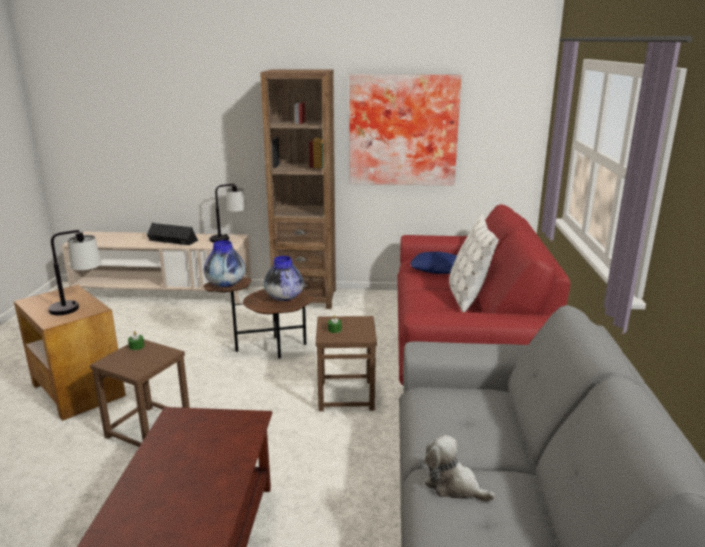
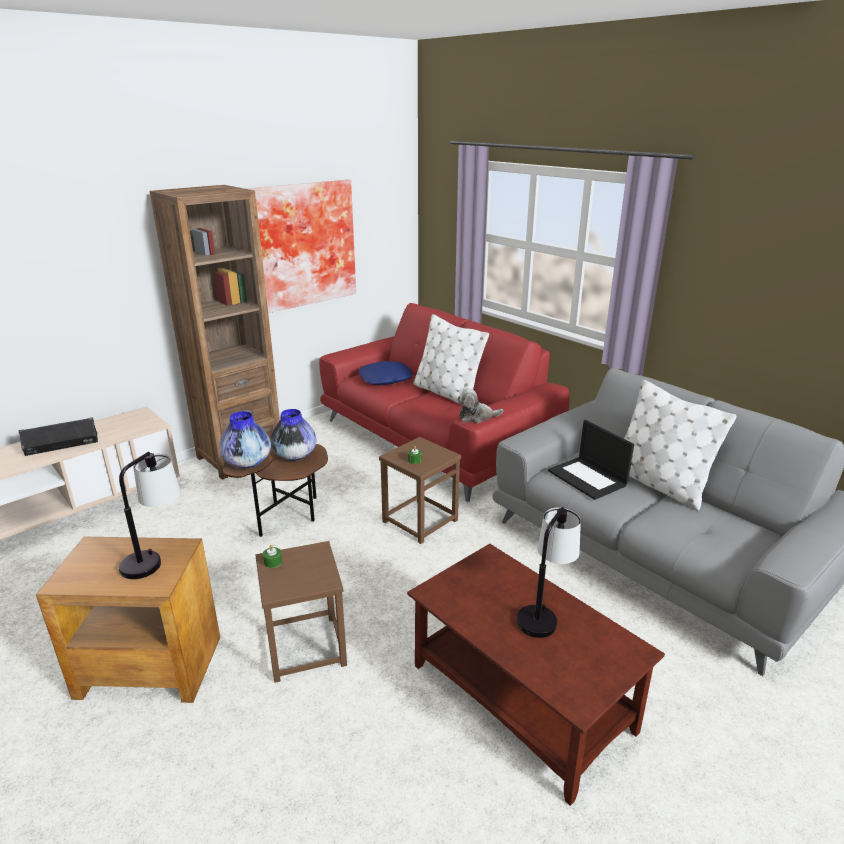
camera: 45 degrees left, 5 degrees up
(229, 239) = (135, 418): table lamp -> table lamp (544, 611)
(453, 412) = (588, 478): none -> laptop
(453, 486) = (664, 520): plush toy -> plush toy (476, 417)
(519, 455) = (659, 484): none -> white pillow

